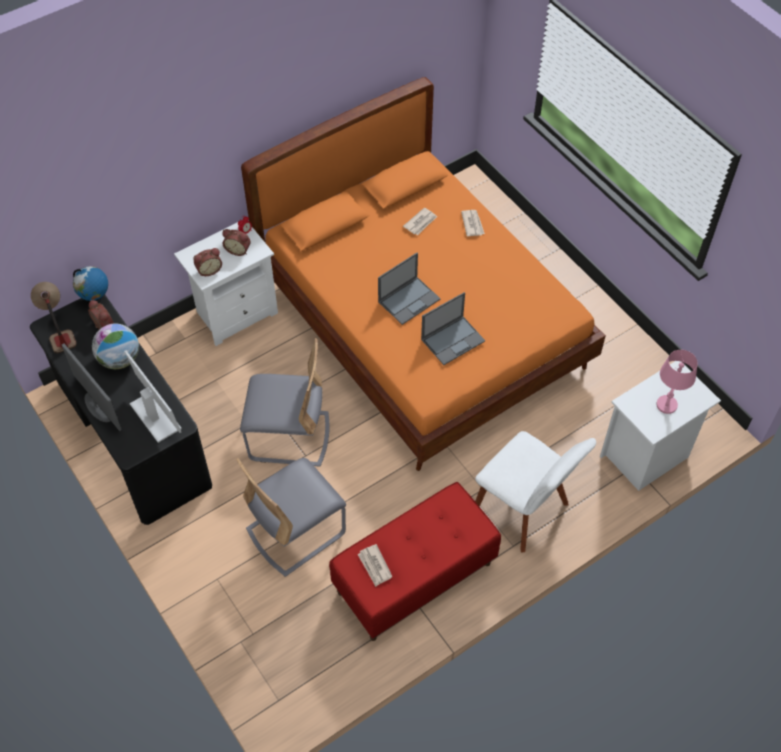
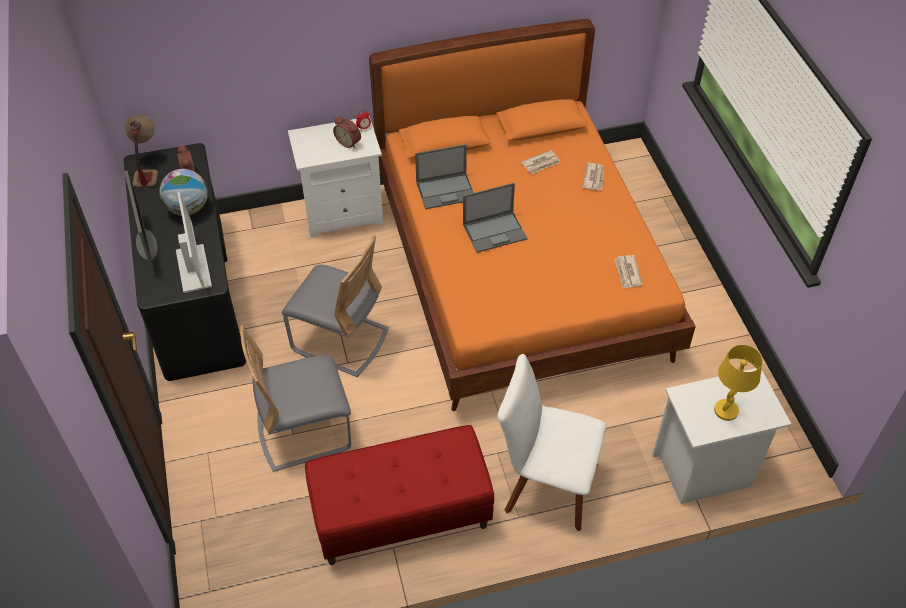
camera: 20 degrees right, 5 degrees down
(95, 299) = (194, 150): globe -> none
(209, 269) = (312, 152): alarm clock -> none
(374, 566) = (347, 482): newspaper -> newspaper (627, 273)
(453, 340) = (522, 281): laptop -> laptop (446, 190)
(524, 510) = (546, 485): white chair -> white chair turned 135 degrees clockwise
(666, 405) = (726, 410): pink table lamp -> yellow table lamp

